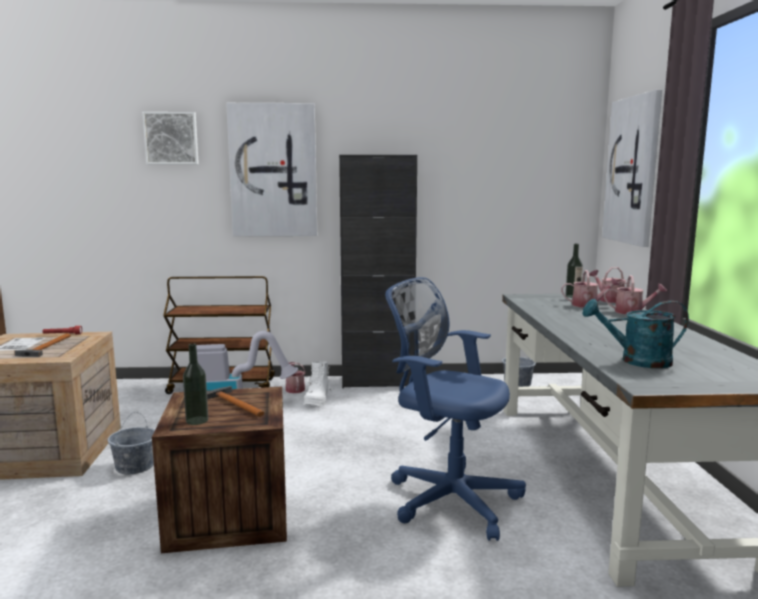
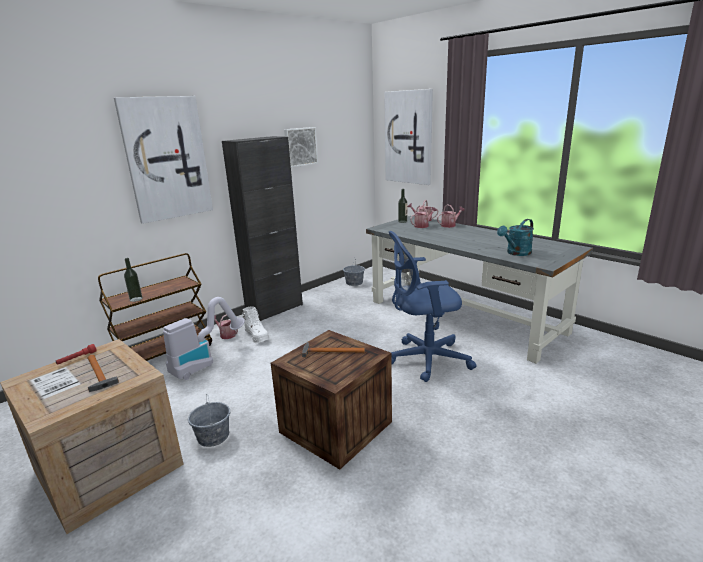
camera: 40 degrees left, 10 degrees up
(171, 138) = (59, 136): picture -> picture (300, 146)
(197, 420) = (335, 371): bottle -> bottle (136, 299)

